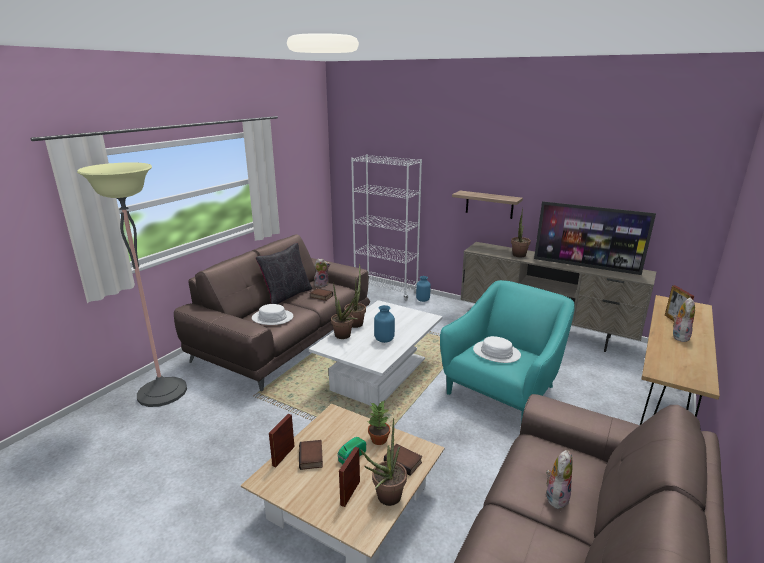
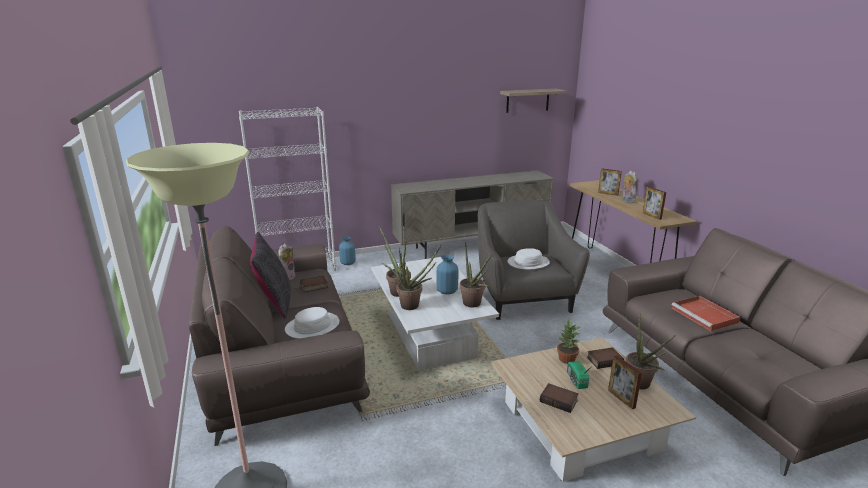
camera: 50 degrees left, 0 degrees up
(283, 456) = (542, 415): picture frame -> picture frame (652, 216)
(489, 204) = (397, 143): shelf -> shelf (527, 100)
(503, 390) = (522, 297): turquoise armchair -> grey armchair
(518, 256) = (446, 185): potted plant -> potted plant (474, 305)
(556, 496) = (705, 315): plush toy -> red tray
(585, 266) = (499, 179): television -> none

